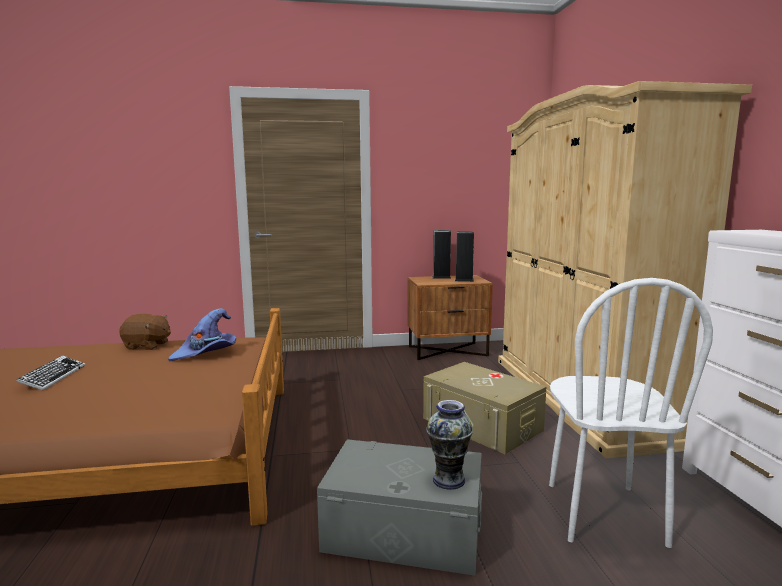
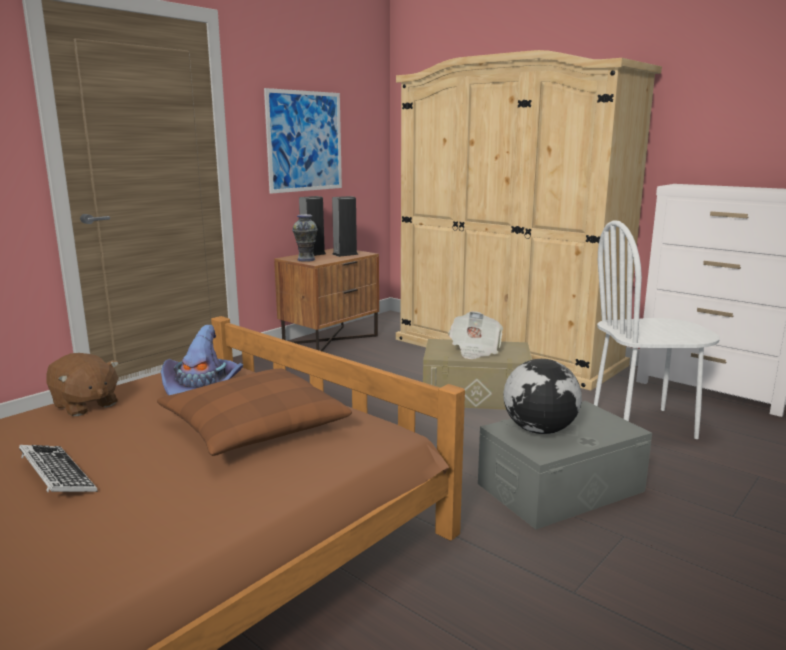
camera: 40 degrees left, 5 degrees up
(147, 346) = (85, 405): brown plush toy -> brown plush toy turned 75 degrees clockwise
(171, 382) = (253, 427): none -> brown pillow
(381, 460) = (539, 430): none -> globe
(446, 185) = (305, 141): none -> picture
(449, 480) = (605, 424): vase -> vase (306, 259)
(480, 380) = (474, 350): none -> newspaper
(603, 513) = (643, 425): white chair -> white chair turned 120 degrees clockwise

